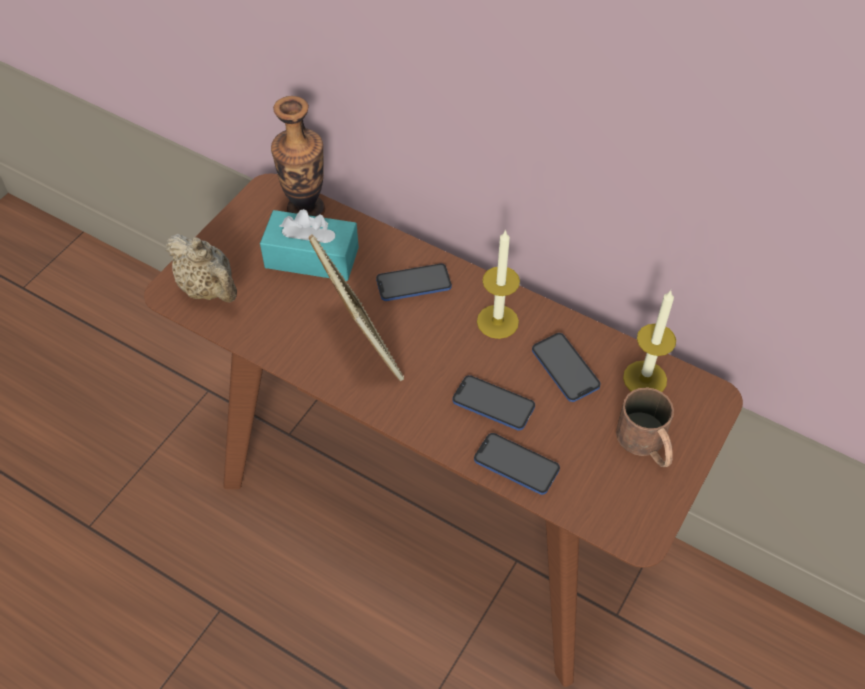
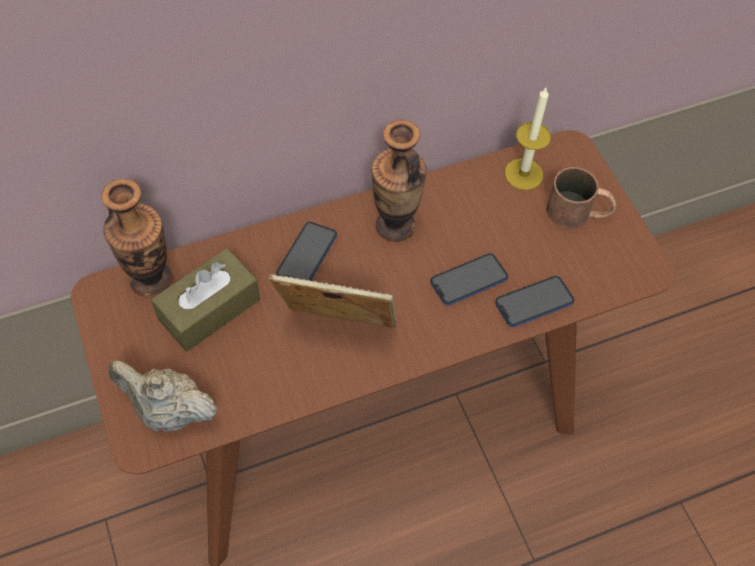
camera: 55 degrees left, 5 degrees up
(209, 289) = (168, 410): beige teapot -> beige teapot turned 150 degrees counterclockwise
(312, 257) = (209, 309): turquoise tissue box -> brown tissue box
(497, 321) = (395, 225): candle -> vase
(565, 368) = (475, 214): phone -> none

